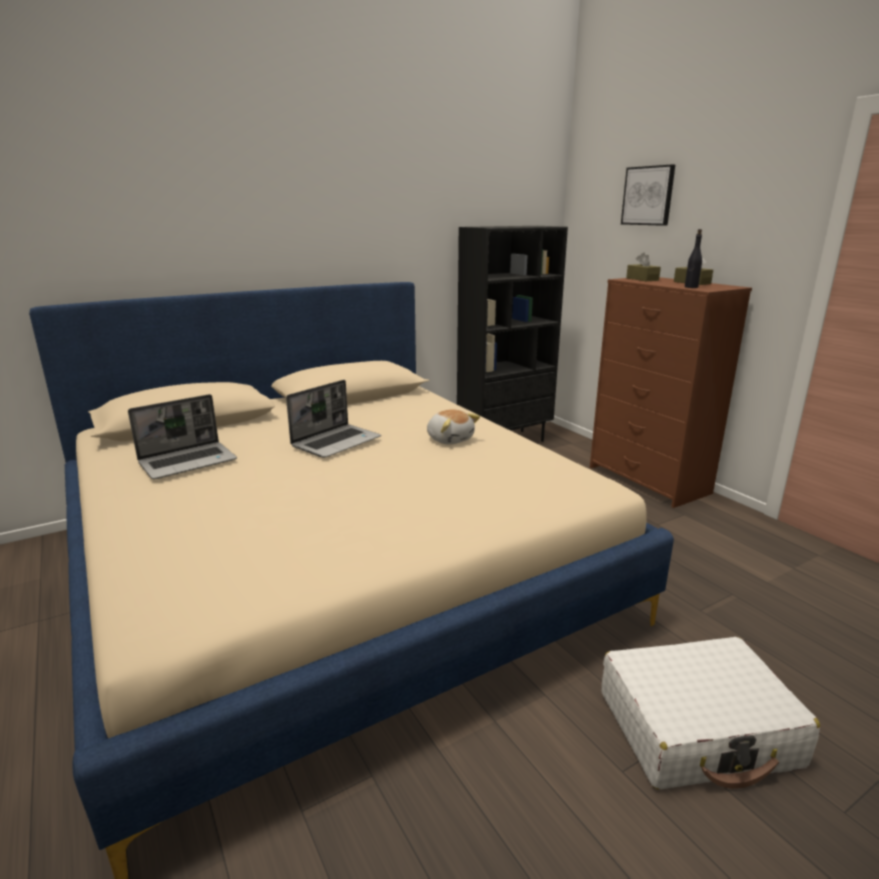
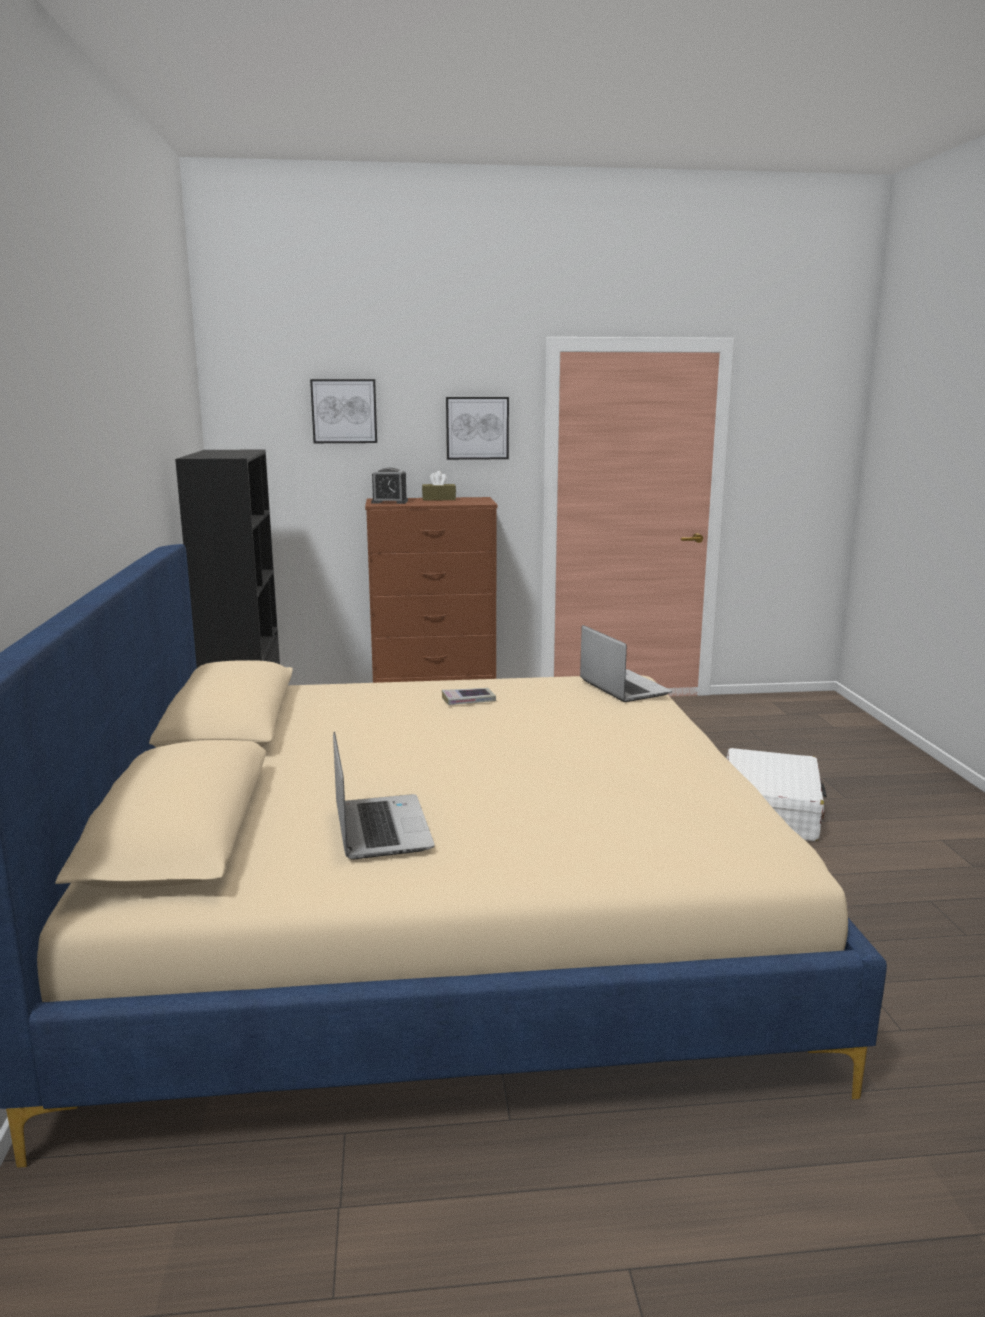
camera: 65 degrees left, 5 degrees down
(336, 442) = (417, 744): laptop -> laptop (622, 687)
(450, 439) = (468, 701): plush toy -> book
(642, 279) = (389, 502): brown tissue box -> alarm clock
(691, 287) = (465, 502): black bottle -> none
(756, 212) = (477, 428): none -> picture

